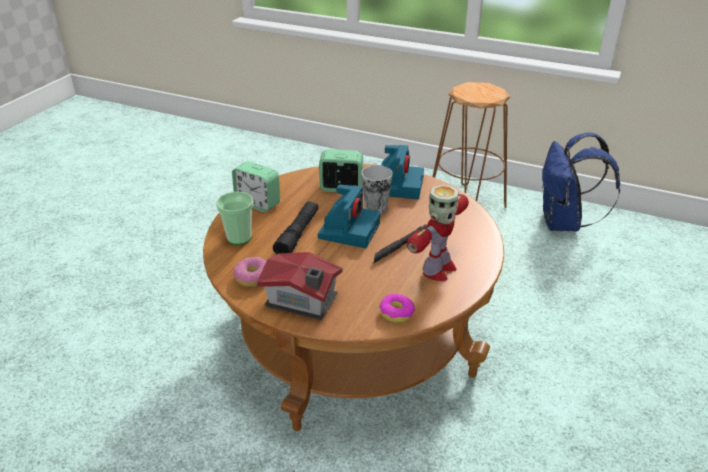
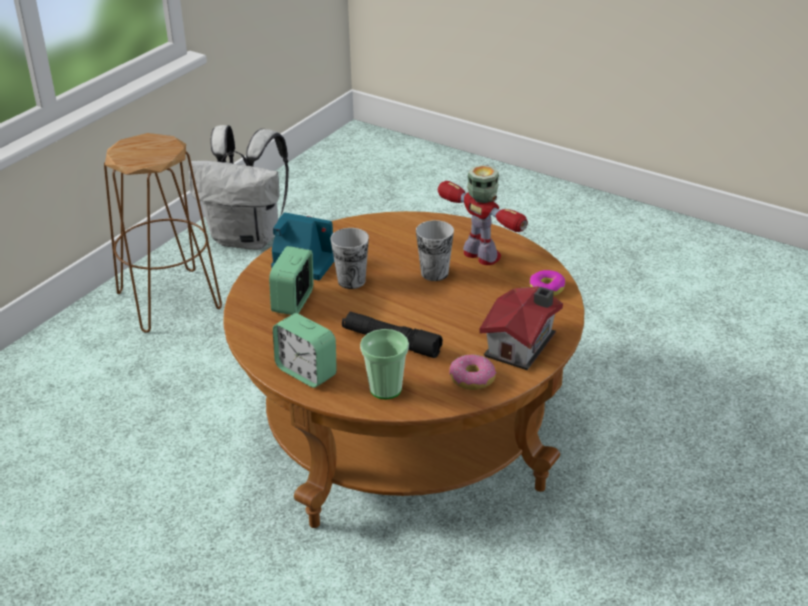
camera: 80 degrees left, 0 degrees up
(258, 203) = (306, 372): alarm clock -> alarm clock turned 90 degrees clockwise
(349, 230) = (392, 304): camera -> none
(400, 246) = (434, 273): black flashlight -> cup
(563, 223) = (248, 238): blue backpack -> white backpack

